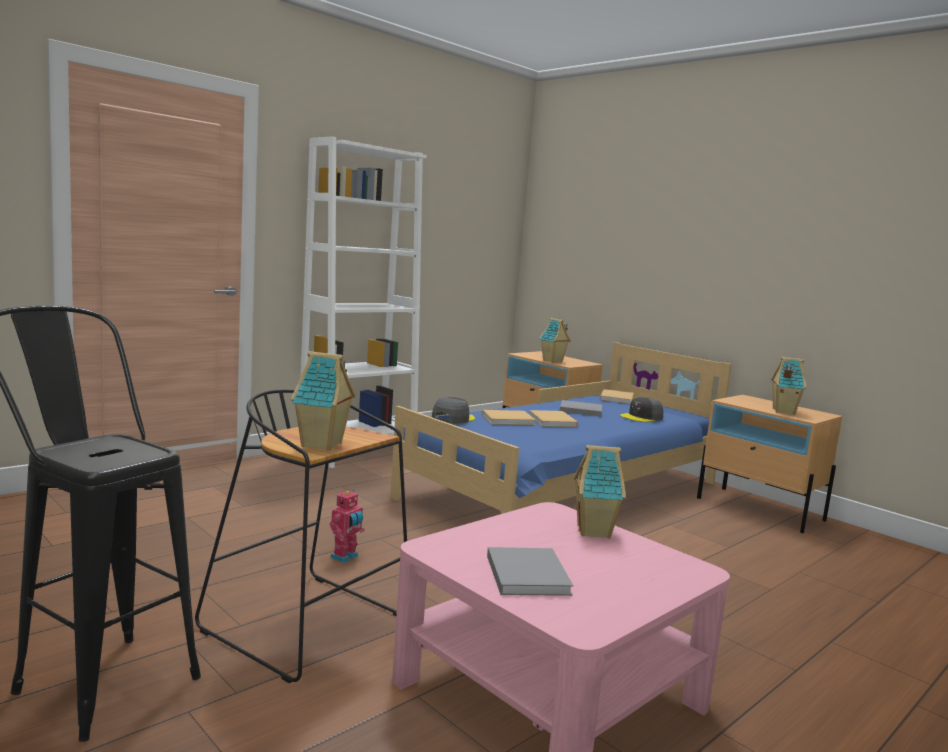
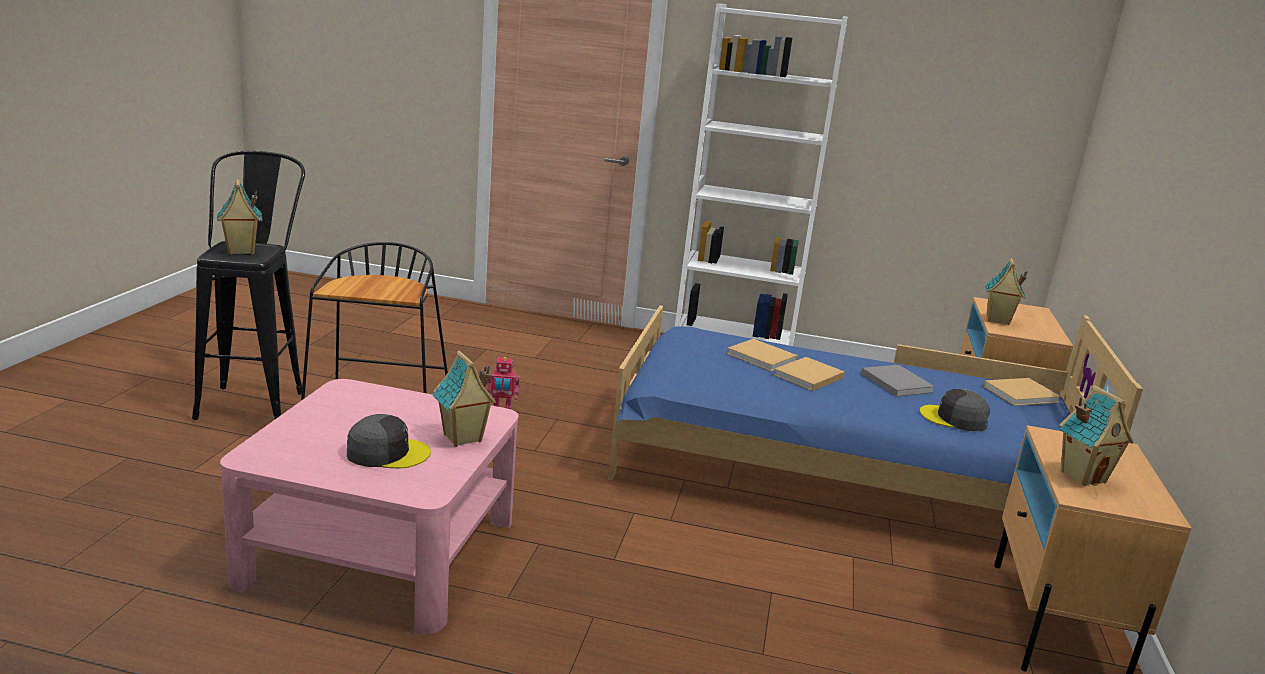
camera: 55 degrees right, 10 degrees up
(322, 445) = (353, 289): toy house -> toy house (241, 251)
(452, 418) = (709, 336): grey cap -> grey cap (387, 453)
(526, 573) = (333, 426): grey book -> none

